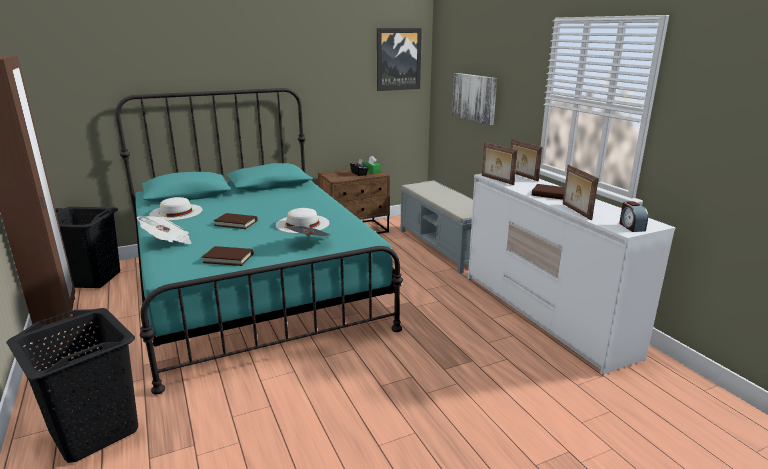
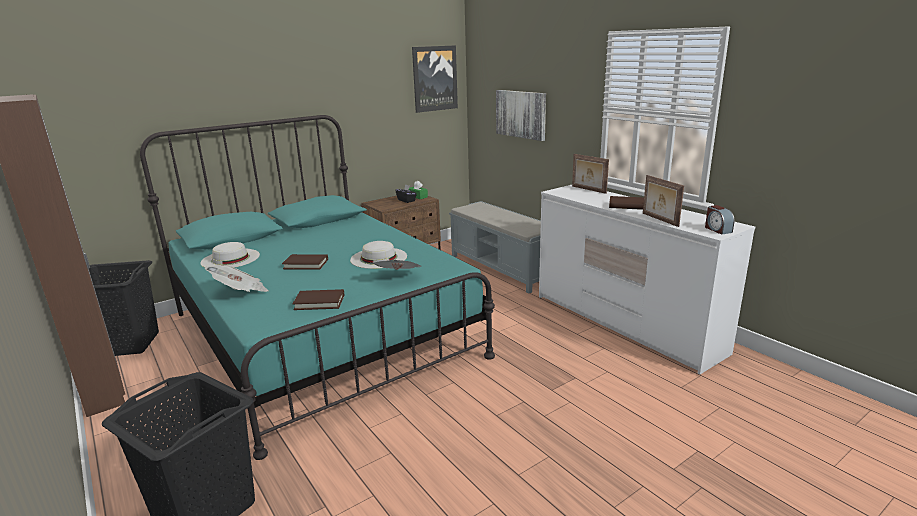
camera: 10 degrees left, 0 degrees up
(496, 180) = (566, 195): picture frame -> none

